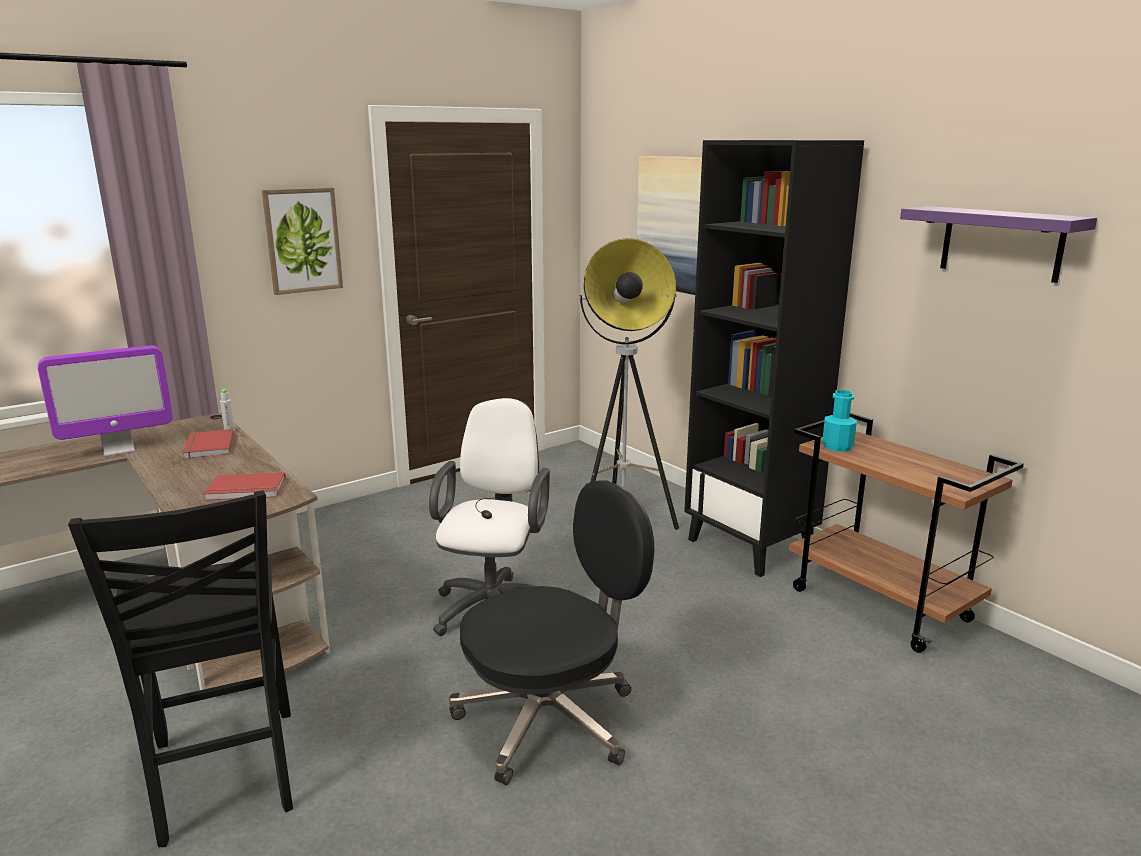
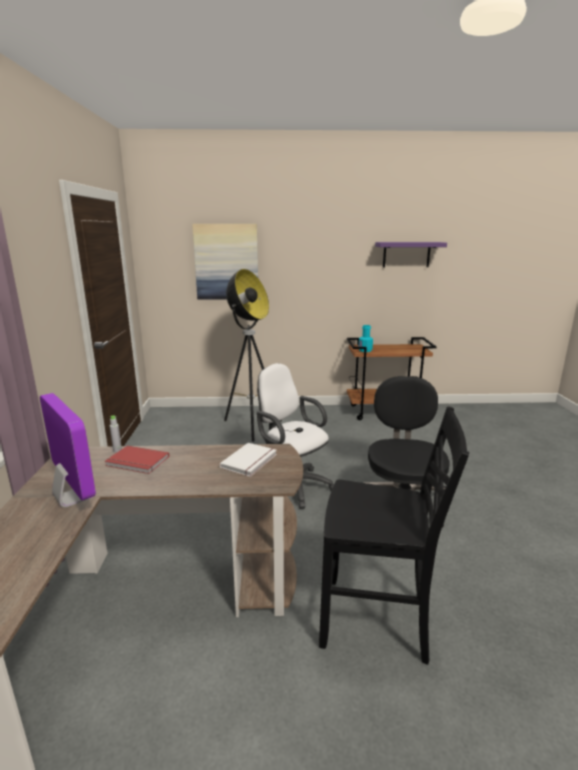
camera: 55 degrees left, 0 degrees up
(119, 449) = (73, 498): monitor -> monitor turned 45 degrees counterclockwise
(246, 490) = (250, 461): red book -> white book
(302, 240) = (49, 291): picture -> none
(751, 546) = (316, 414): black bookcase -> none

